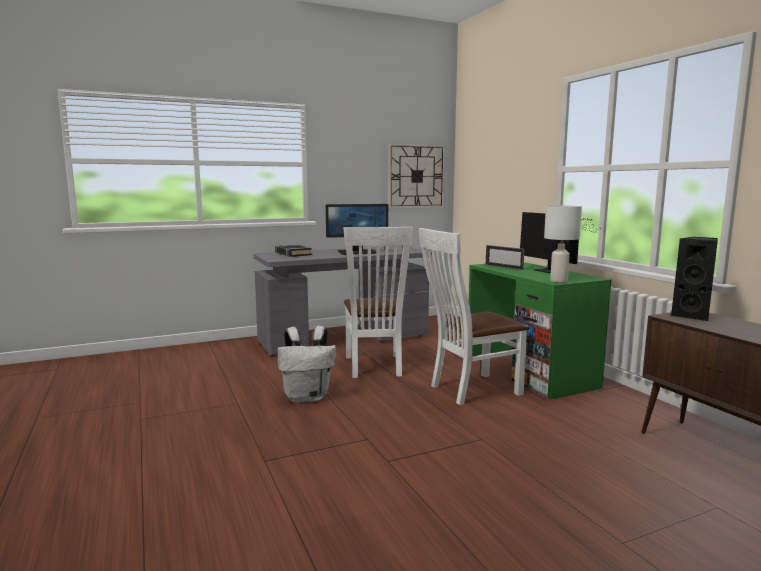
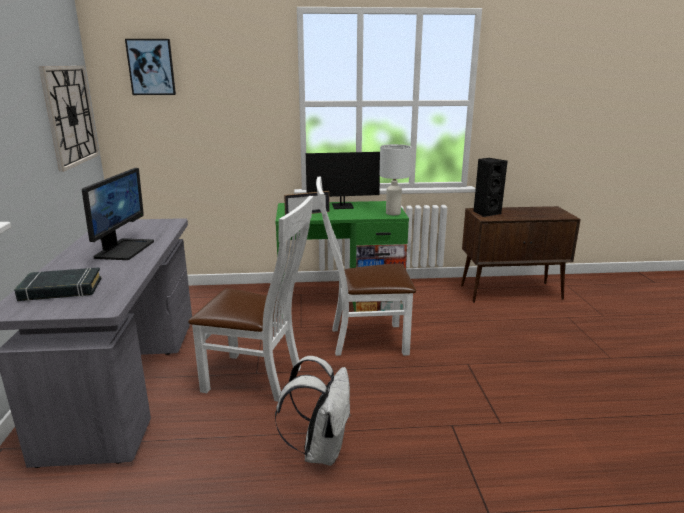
camera: 70 degrees left, 10 degrees up
(470, 390) = (363, 340): white chair -> white chair turned 90 degrees clockwise
(480, 143) = (151, 67): none -> picture

